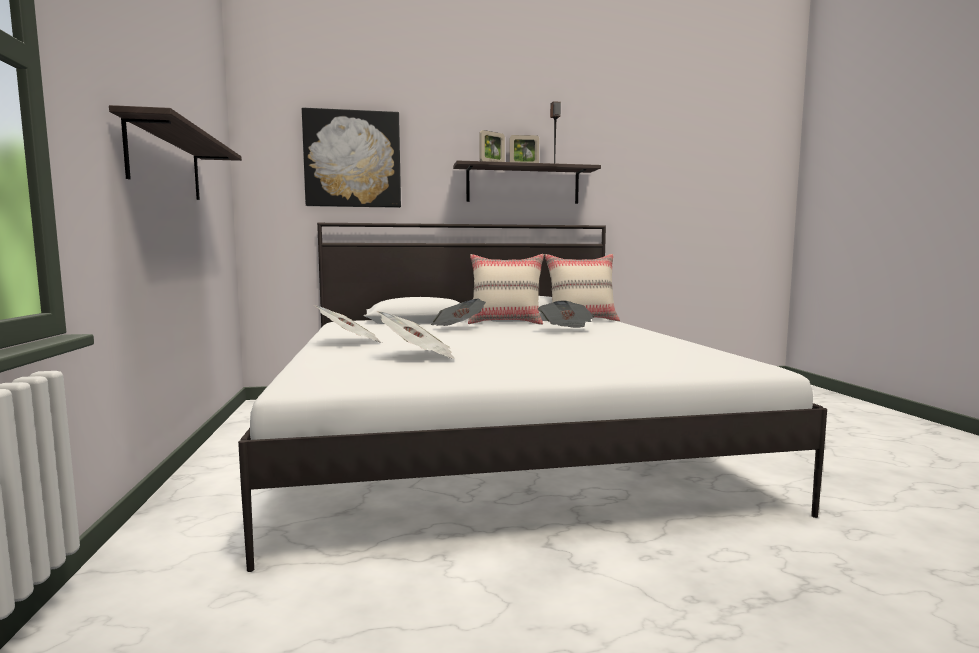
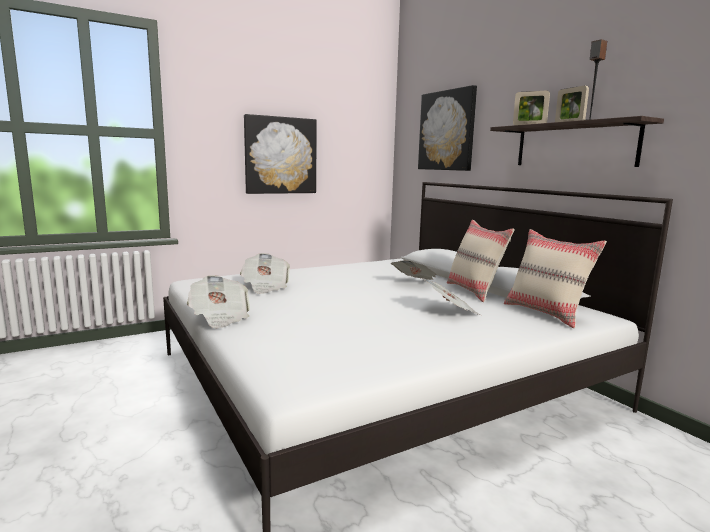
camera: 70 degrees right, 5 degrees up
(165, 163) = (280, 155): shelf -> picture
(350, 342) = (317, 271): newspaper -> newspaper (220, 317)

